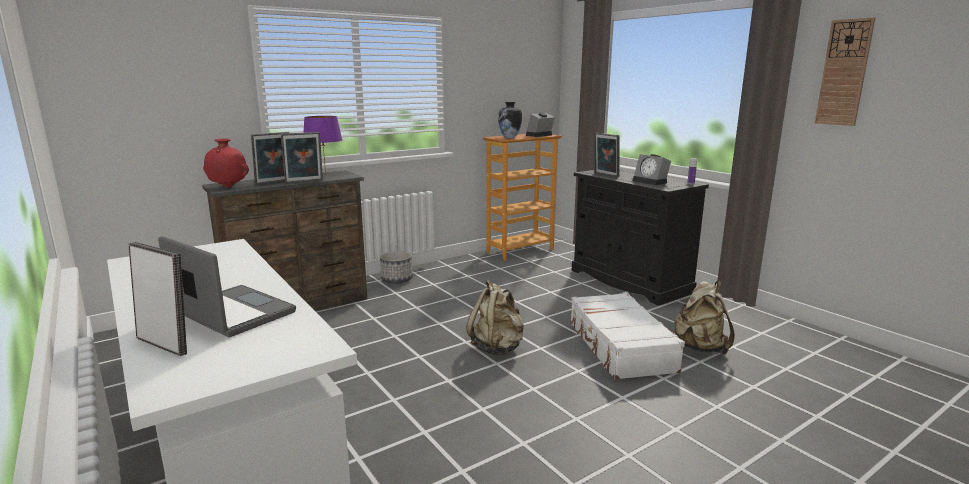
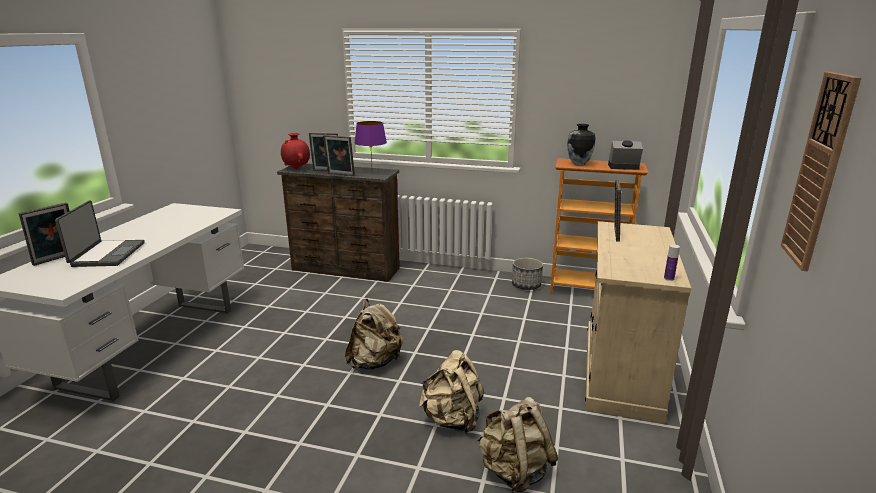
camera: 50 degrees right, 5 degrees up
(166, 344) = (57, 259): picture frame -> picture frame turned 45 degrees clockwise
(397, 280) = (435, 275): planter -> planter (526, 285)
(619, 347) = (452, 420): white suitcase -> beige backpack
(629, 281) = (620, 371): black cabinet -> beige cabinet
(651, 182) = (630, 259): alarm clock -> none

